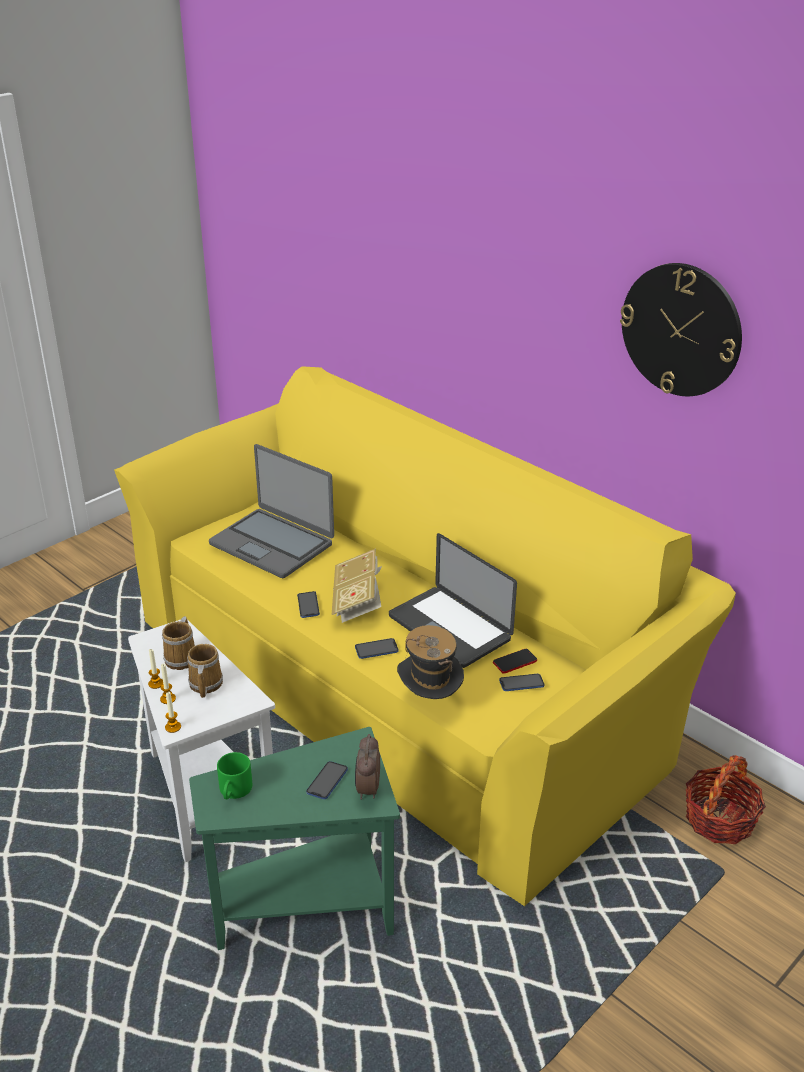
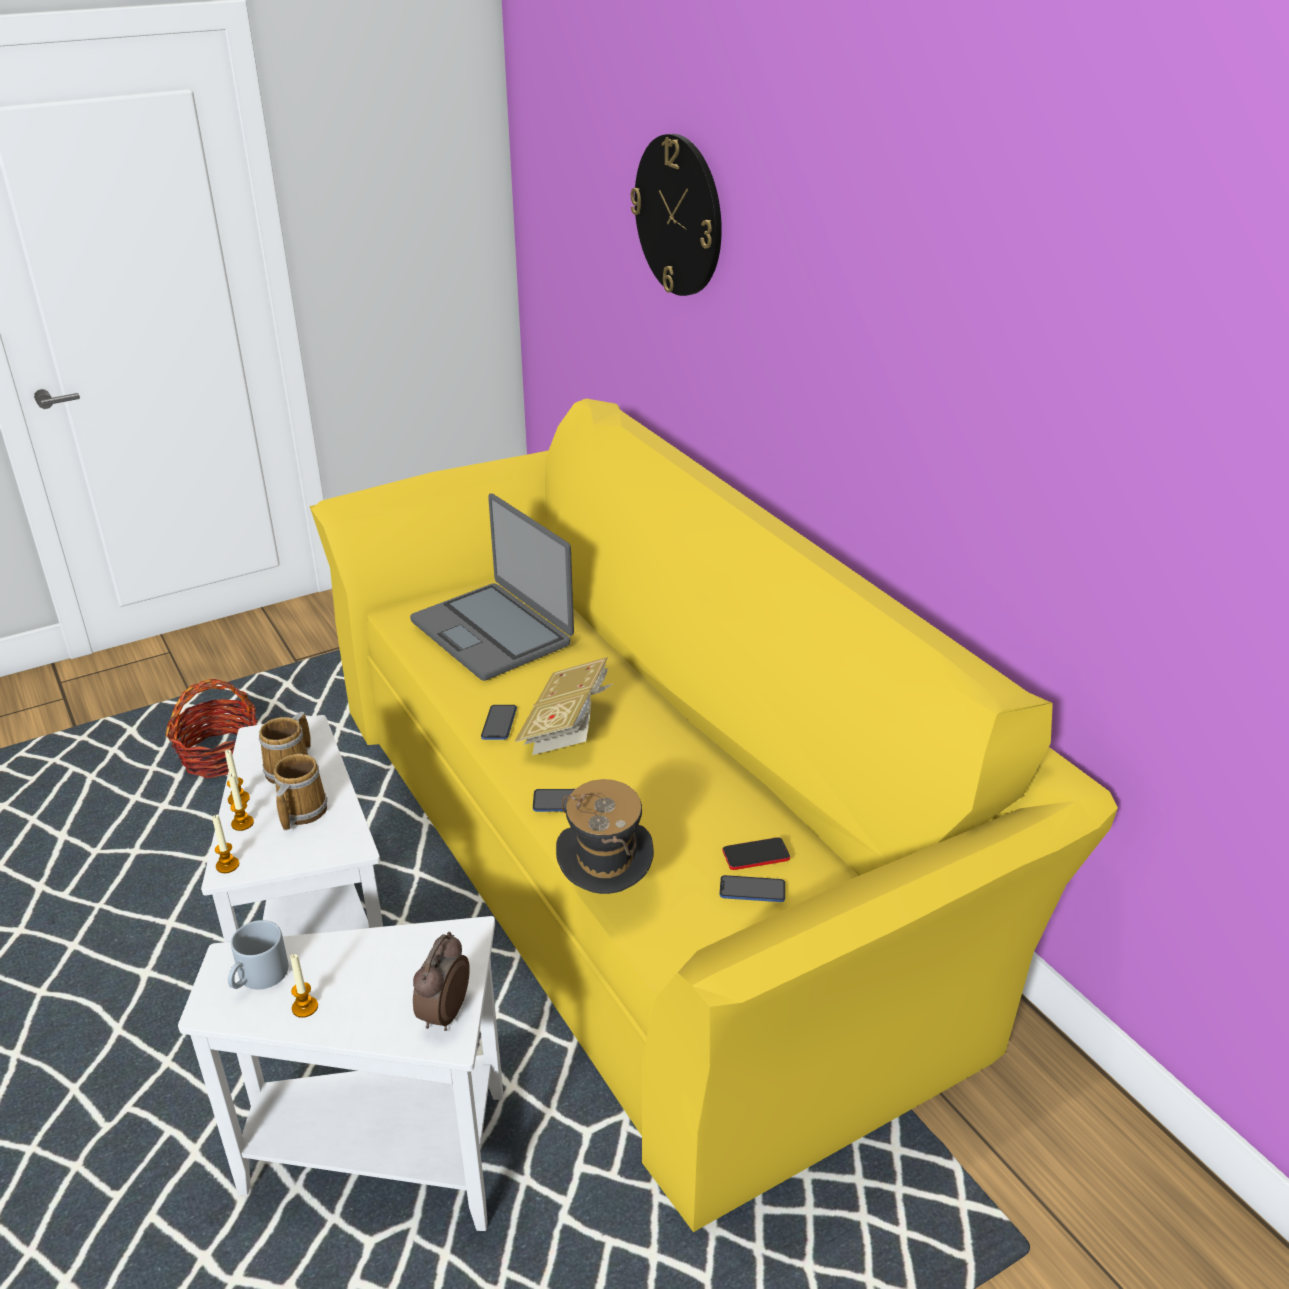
camera: 15 degrees right, 0 degrees up
(234, 791) = (258, 977): green mug -> grey mug
(275, 802) = (305, 1007): none -> candle
(309, 907) = (387, 1158): green side table -> white side table
(327, 781) = (392, 989): phone -> none
(449, 628) = (679, 788): laptop -> none
(681, 330) = (1069, 370): wall clock -> wall clock (679, 216)
(719, 819) = (1048, 1158): basket -> basket (220, 755)

